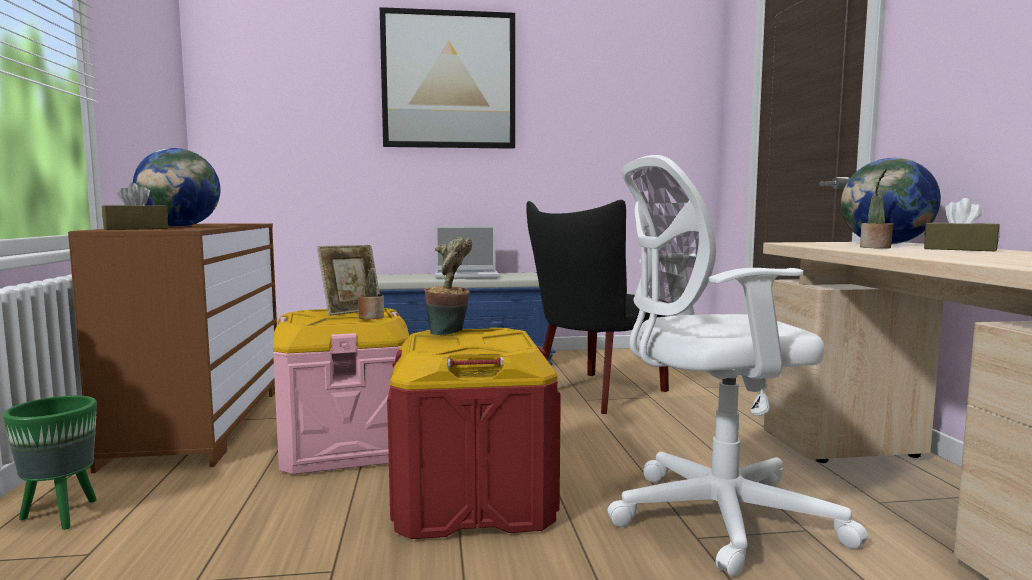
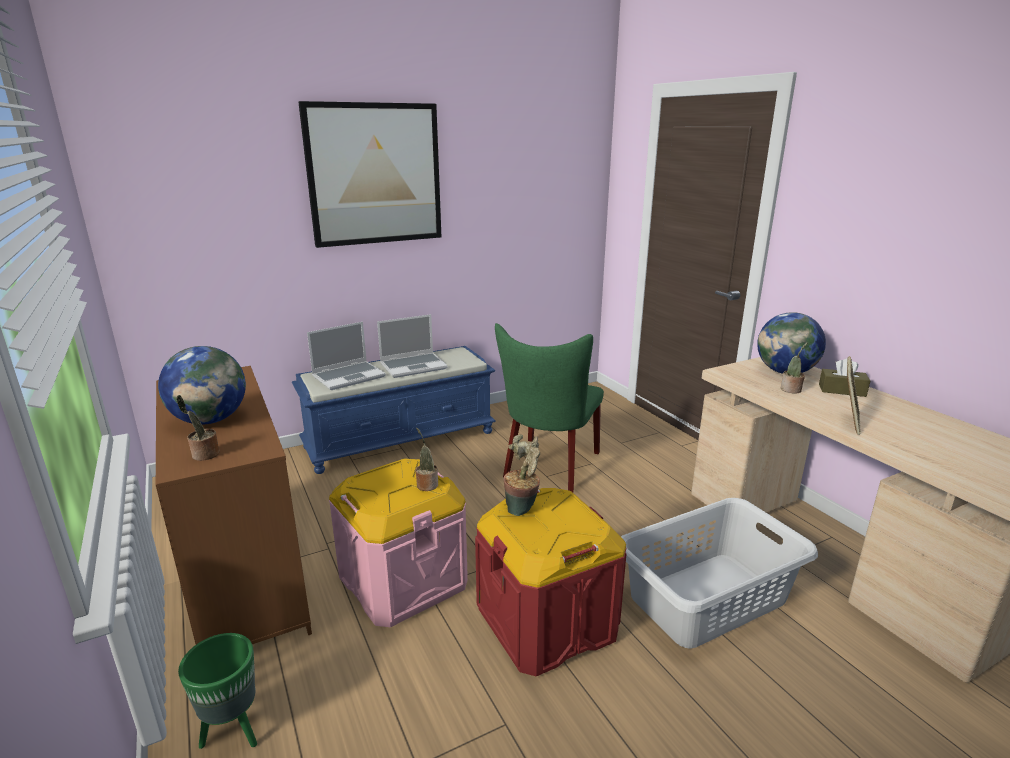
camera: 20 degrees left, 15 degrees up
(136, 229) = (204, 455): brown tissue box -> potted plant
(351, 311) = (397, 474): picture frame -> picture frame (847, 422)
(396, 277) = (349, 376): none -> laptop
(594, 394) = (549, 467): black chair -> green chair
(712, 518) = (706, 597): white office chair -> grey laundry basket

